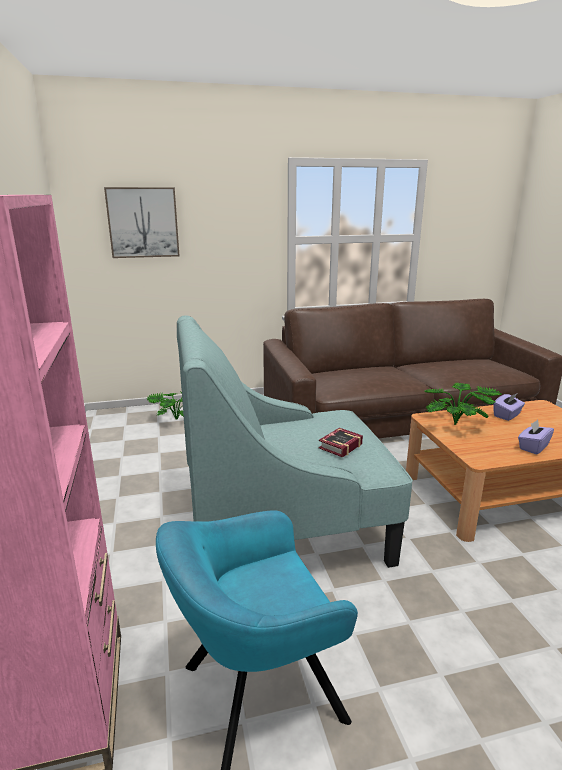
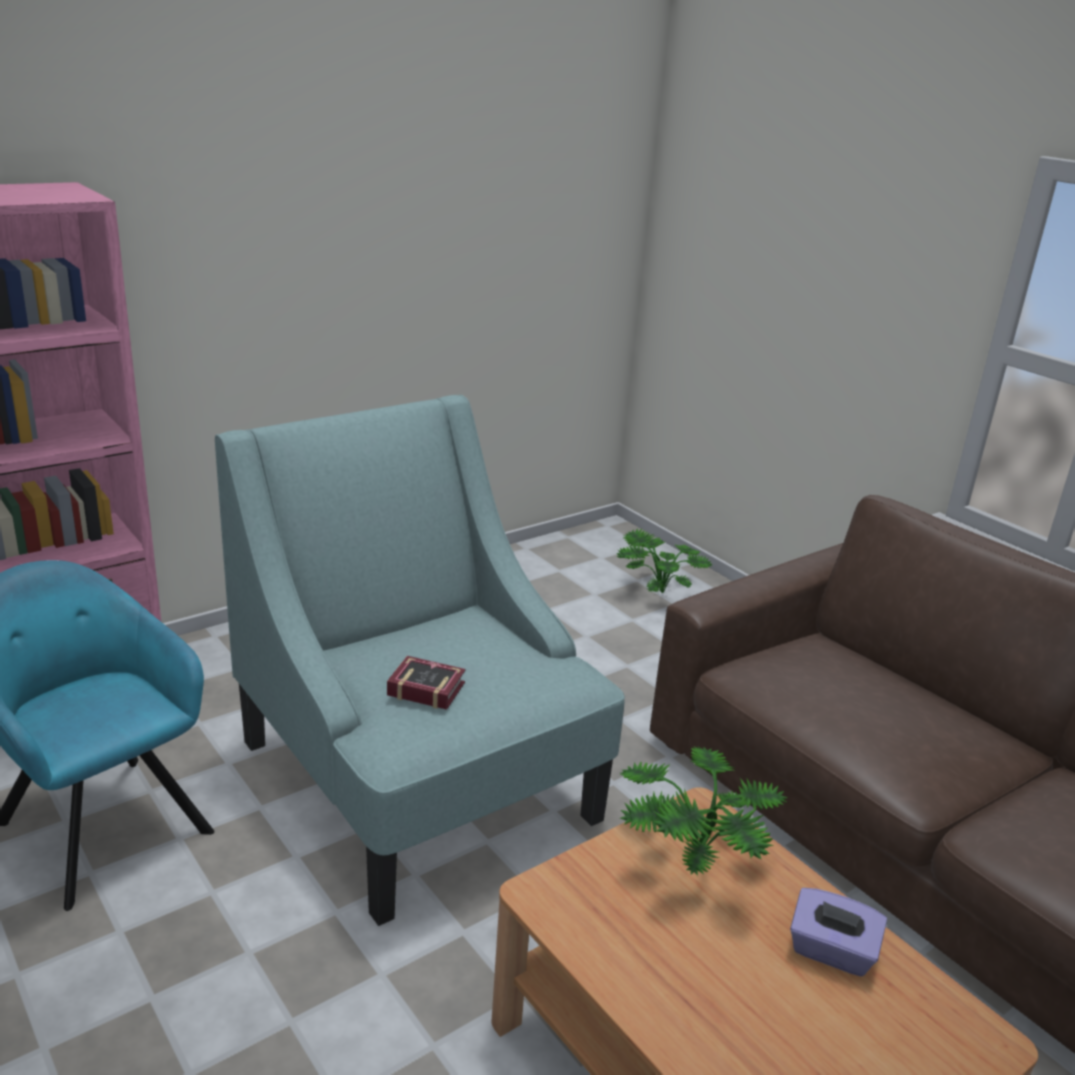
camera: 65 degrees right, 5 degrees up
(143, 222) = (749, 240): picture -> none
(533, 447) = (664, 992): purple tissue box -> none

